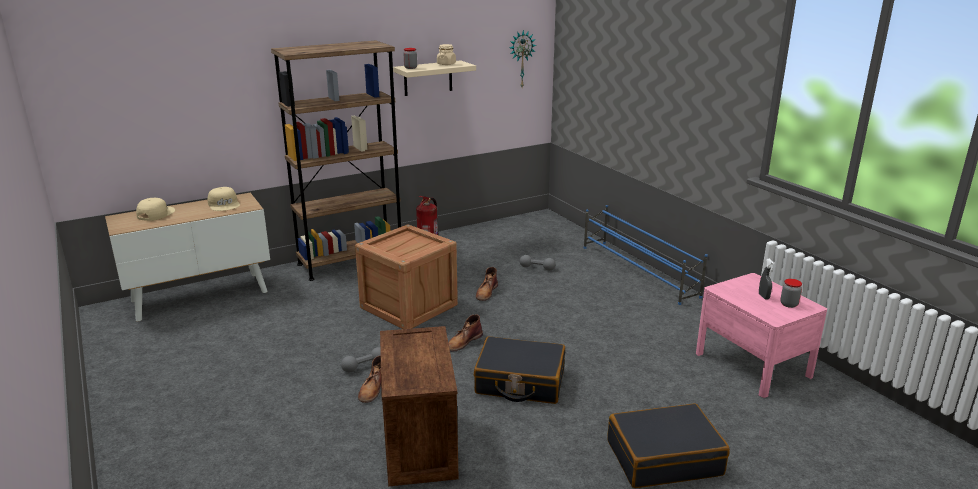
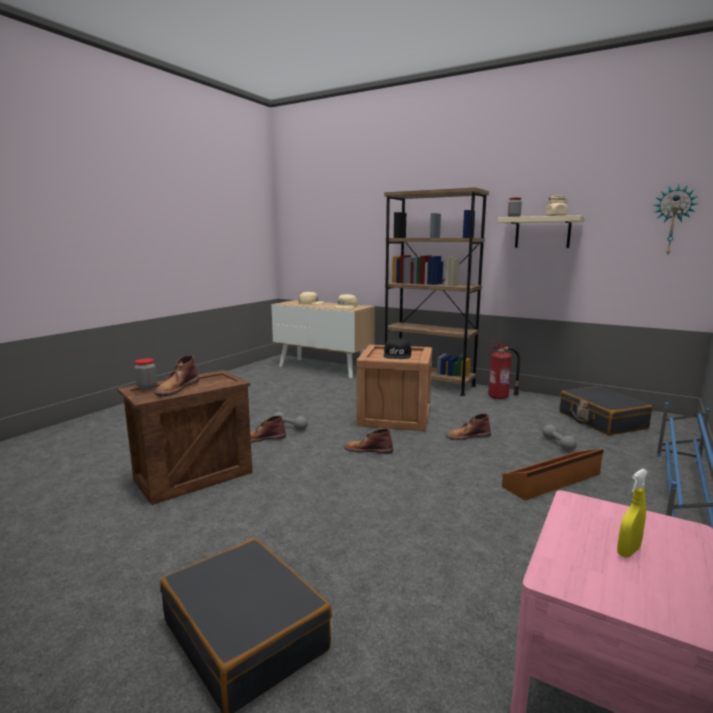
camera: 60 degrees right, 10 degrees down
(407, 244) = (398, 355): none -> black cap
(422, 363) = (176, 388): none -> brown boot
(520, 382) = (329, 492): black suitcase -> black suitcase (601, 420)
(583, 294) = (553, 481): none -> brown storage box
(763, 296) = (628, 551): grey spray bottle -> yellow spray bottle
(789, 304) = (650, 588): jar -> jar (147, 387)

